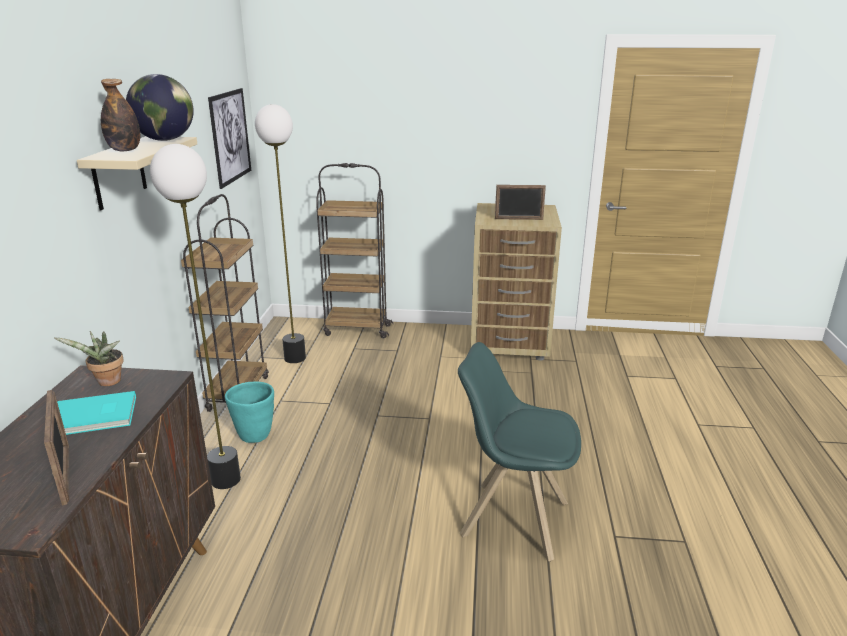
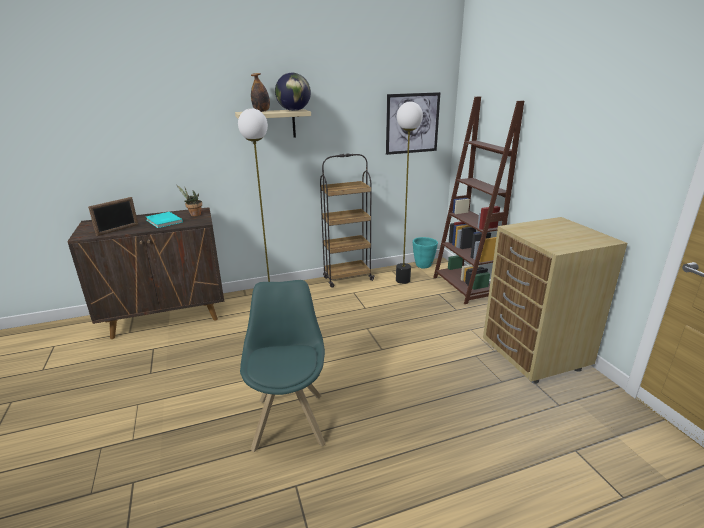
camera: 65 degrees right, 0 degrees up
(254, 435) = (314, 297): turquoise planter -> turquoise planter (423, 265)
(357, 330) = (463, 287): brown cart -> brown bookcase
(518, 219) = (545, 236): picture frame -> none

